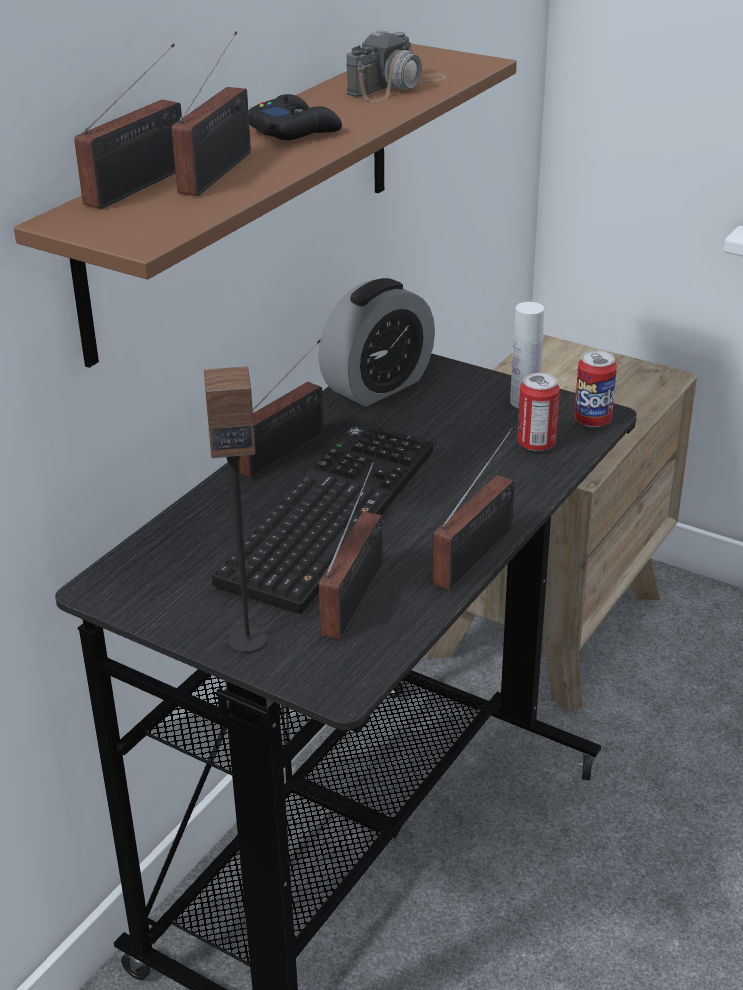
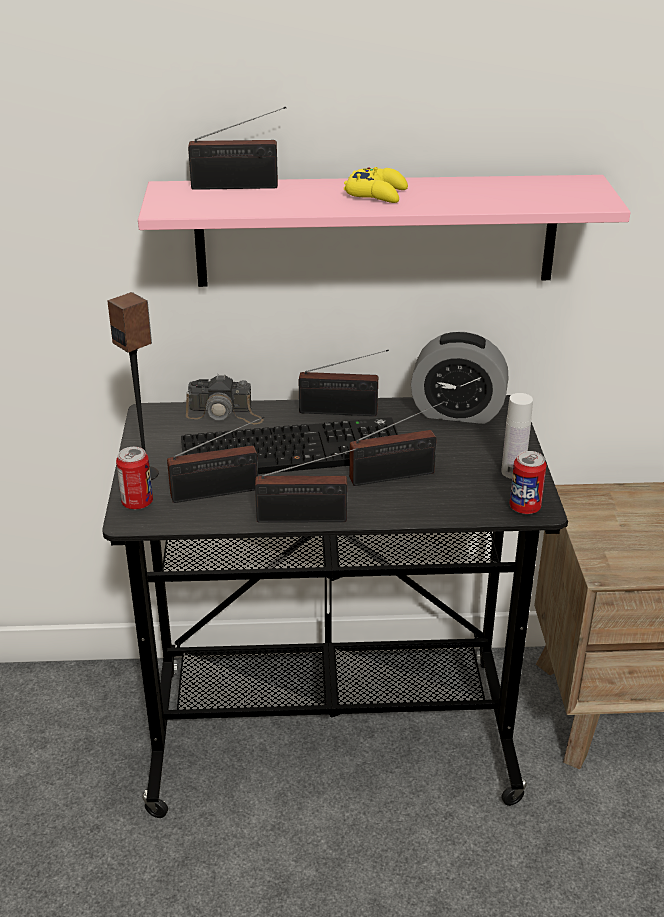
camera: 55 degrees right, 0 degrees up
(220, 170) = (285, 196): radio -> radio (397, 475)
(246, 195) = (376, 231): brown shelf -> pink shelf
(294, 130) = (376, 193): black game controller -> yellow game controller
(396, 85) = (506, 194): camera -> camera (225, 414)
(536, 444) = (463, 495): can -> can (137, 503)

